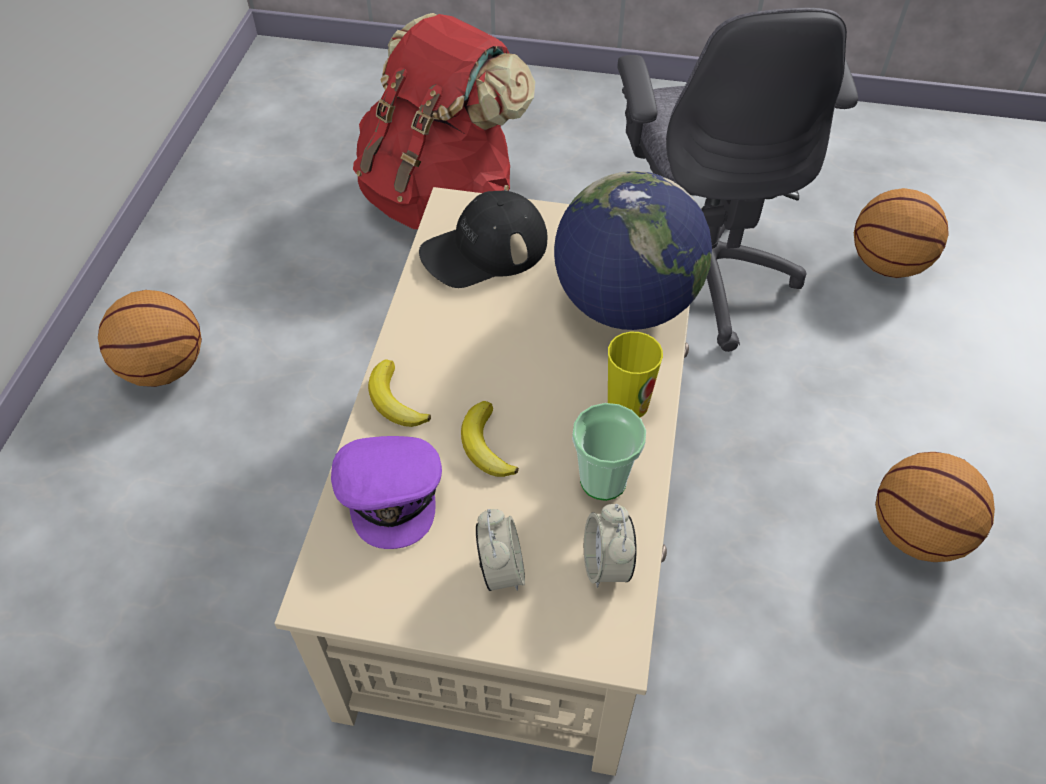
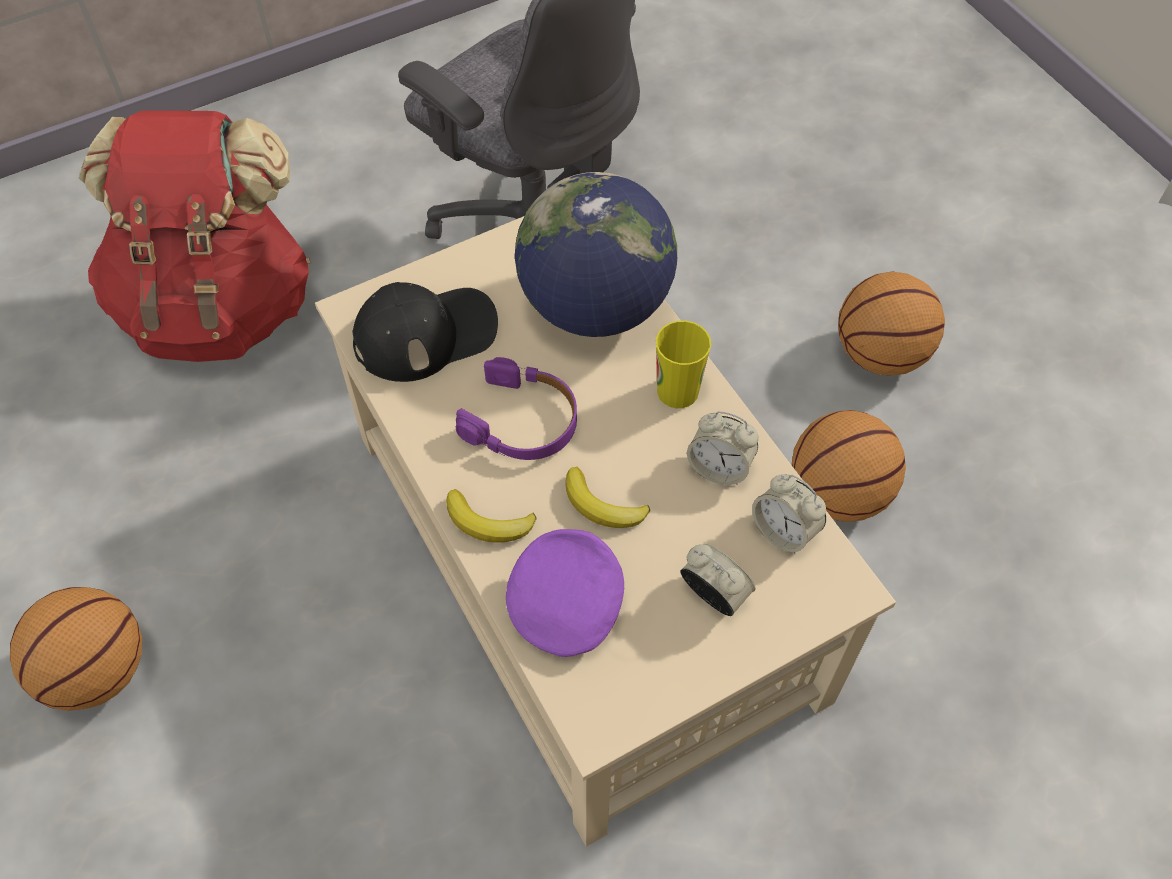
camera: 40 degrees left, 5 degrees up
(391, 492) = (566, 600): purple cap -> purple cap turned 105 degrees counterclockwise
(484, 249) = (426, 333): black cap -> black cap turned 135 degrees counterclockwise
(489, 349) = (522, 421): none -> purple headphones
(603, 480) = (719, 467): cup -> alarm clock
(886, 265) = (679, 137): basketball -> basketball (838, 494)

